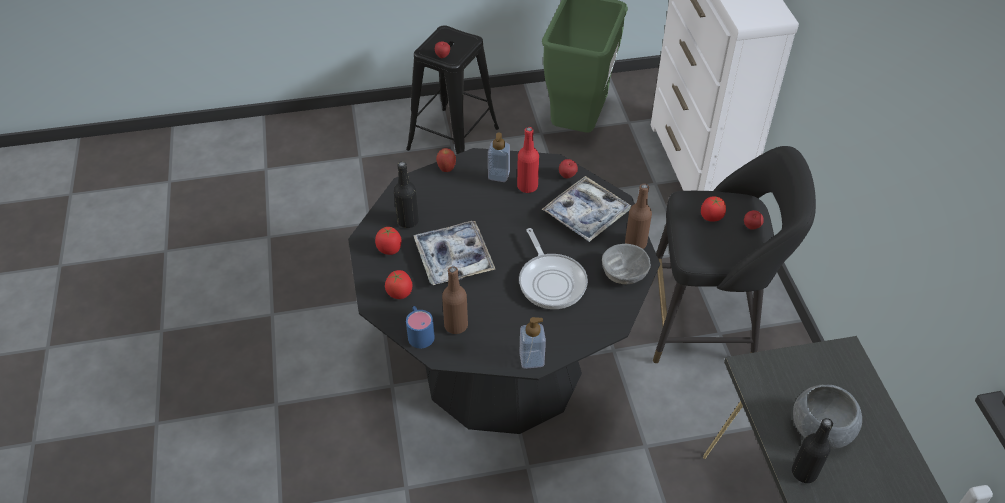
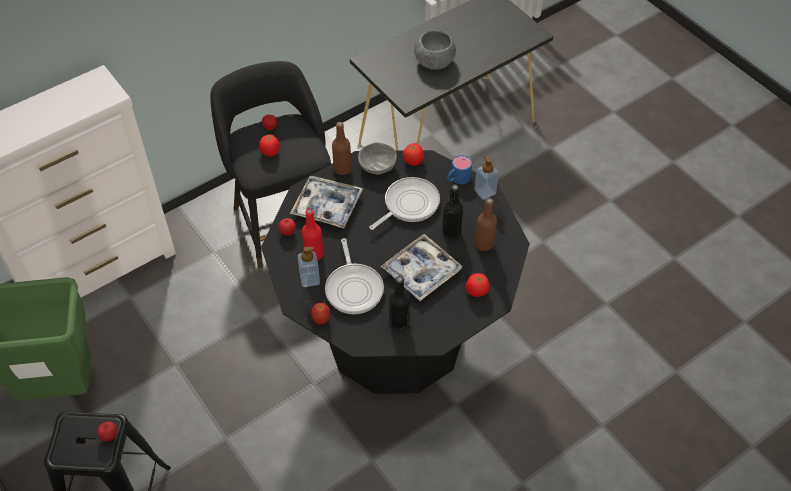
camera: 115 degrees left, 5 degrees up
(389, 249) = (437, 319): tomato -> tomato (413, 161)
(419, 332) = (504, 263): blue mug -> blue mug (457, 179)
(468, 202) = (354, 288): none -> frying pan
(804, 472) = (469, 64): black bottle -> black bottle (451, 231)

